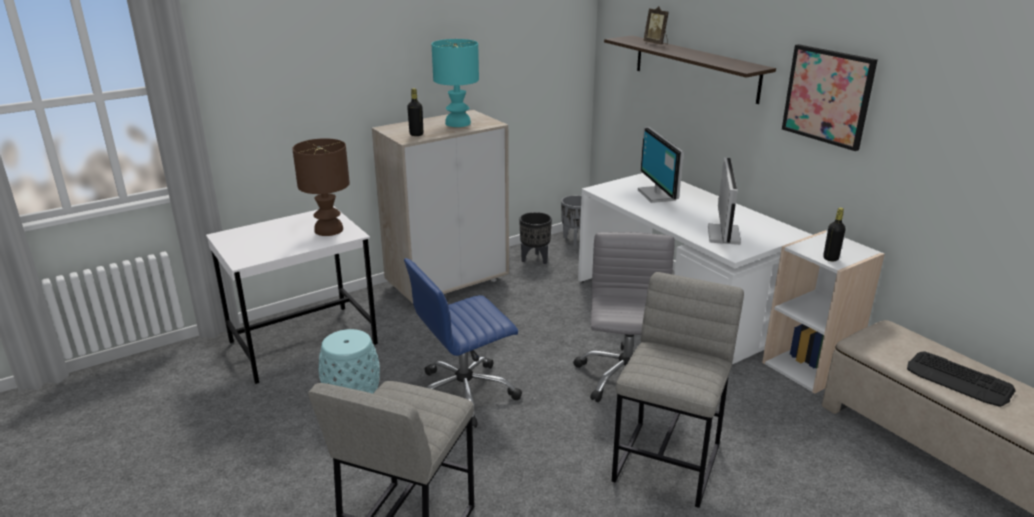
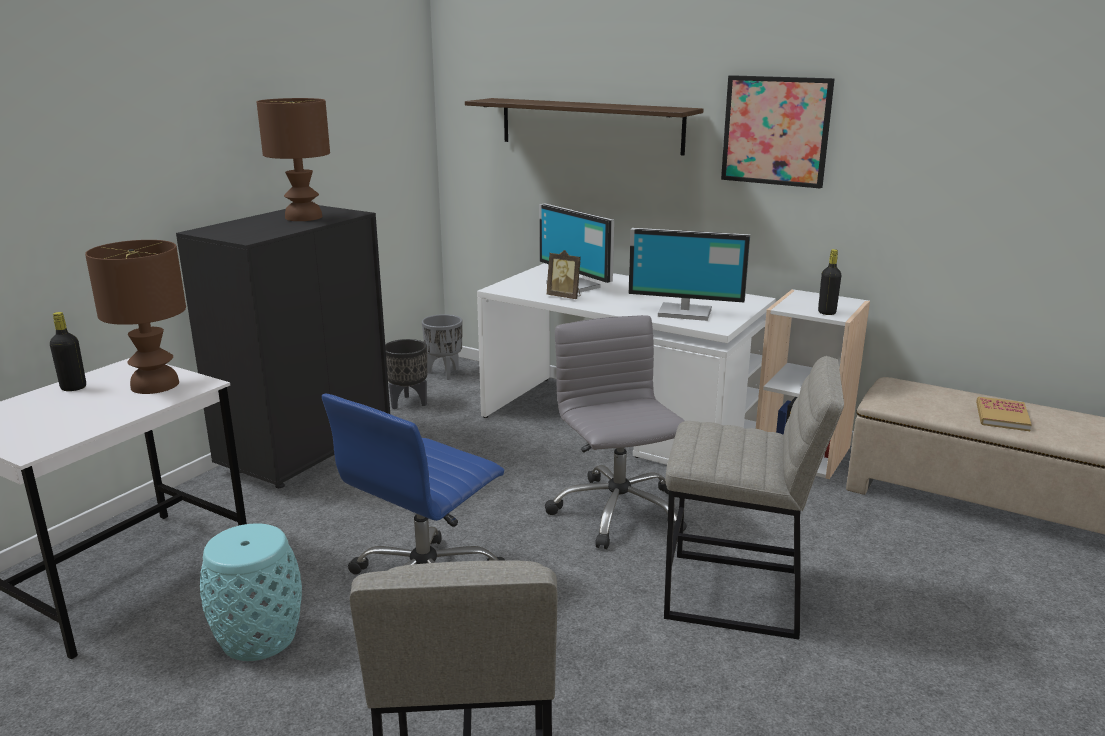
camera: 25 degrees left, 5 degrees down
(416, 134) = (256, 233): black bottle -> black bottle (73, 388)
(447, 283) = (306, 453): beige cabinet -> black cabinet
(457, 123) = (303, 217): turquoise table lamp -> brown table lamp
(656, 43) = (534, 101): picture frame -> picture frame (565, 297)
(667, 461) = (738, 594): grey chair -> grey chair turned 105 degrees clockwise
(721, 235) = (685, 312): monitor -> monitor turned 120 degrees clockwise
(959, 380) = (1002, 416): keyboard -> book

